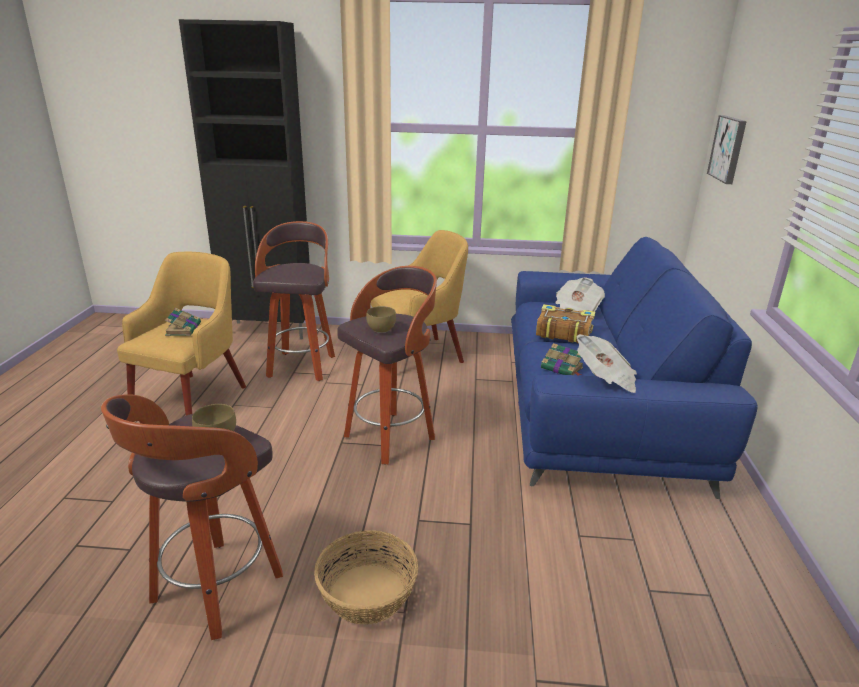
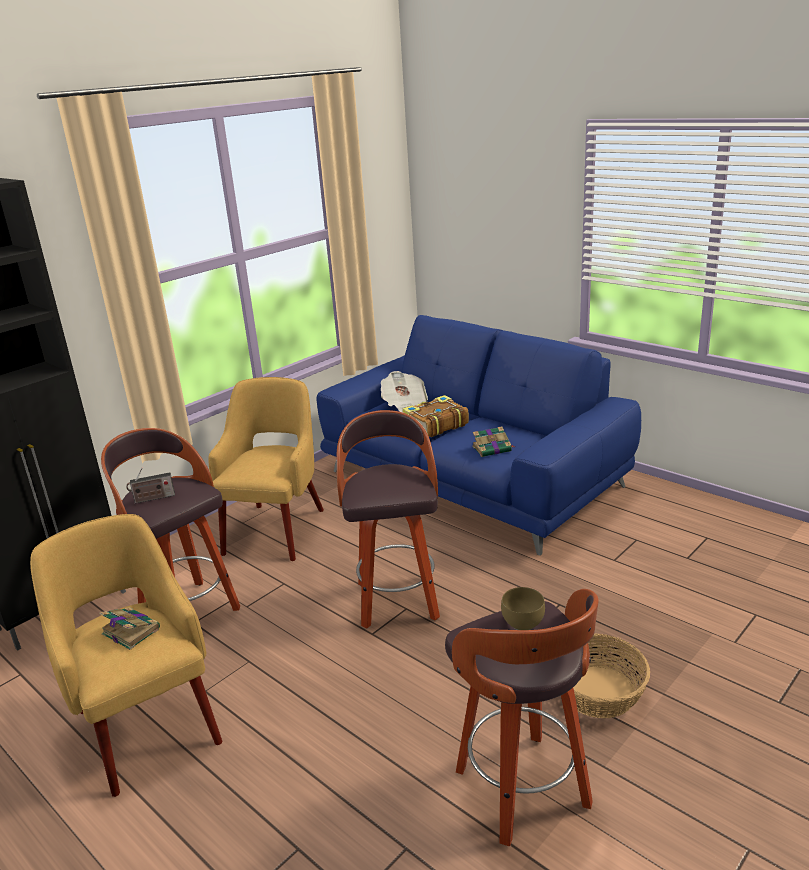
camera: 50 degrees left, 0 degrees up
(284, 269) = (152, 498): none -> radio
(381, 329) = (395, 486): brown bowl -> none
(605, 379) = (557, 433): newspaper -> none
(728, 149) = (454, 219): picture -> none

